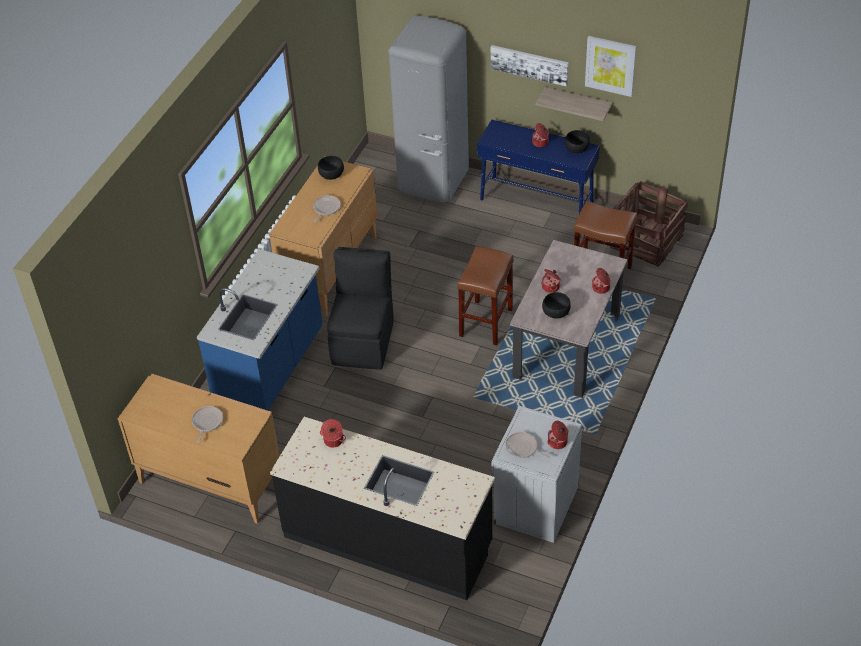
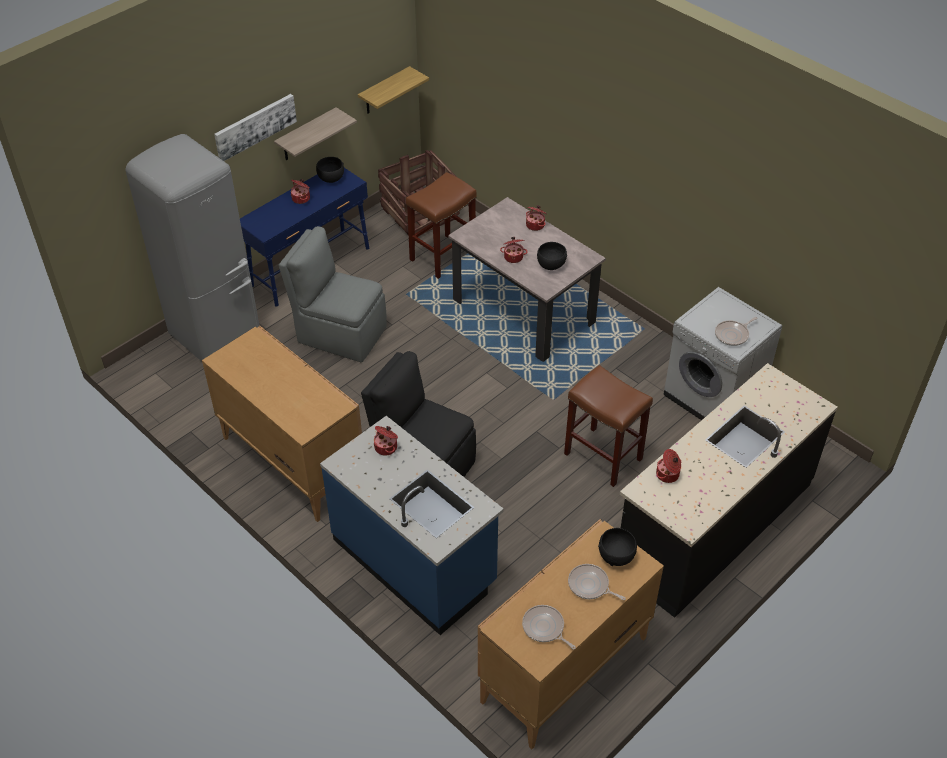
camera: 70 degrees left, 0 degrees up
(326, 208) = (295, 382): frying pan -> frying pan (544, 628)
(332, 175) = (241, 362): black bowl -> black bowl (616, 555)
(473, 245) = (340, 333): none -> grey chair
(486, 322) = (455, 358): brown stool -> brown stool (602, 456)
(558, 442) = (735, 309): cooking pot -> cooking pot (386, 447)
(610, 65) = (327, 66): picture -> none
(668, 124) = (384, 91): none -> shelf

